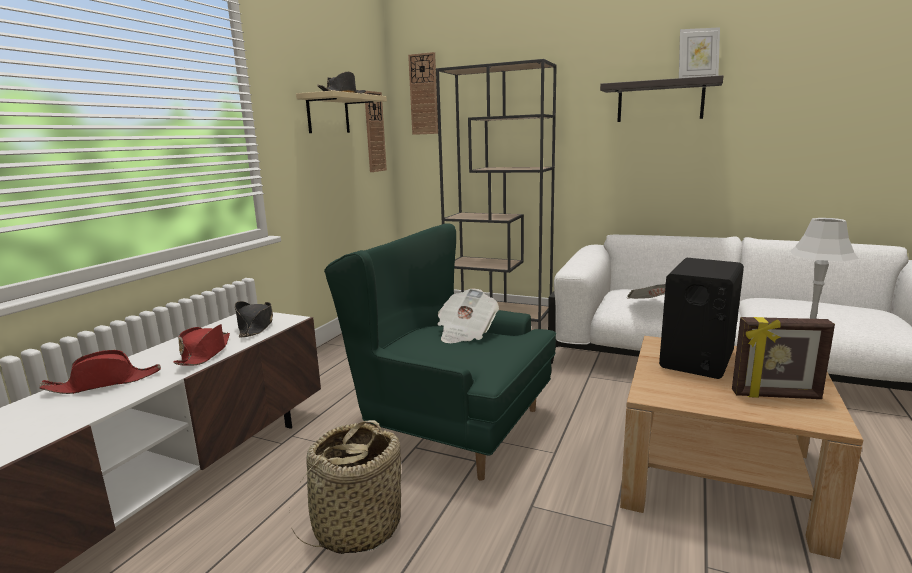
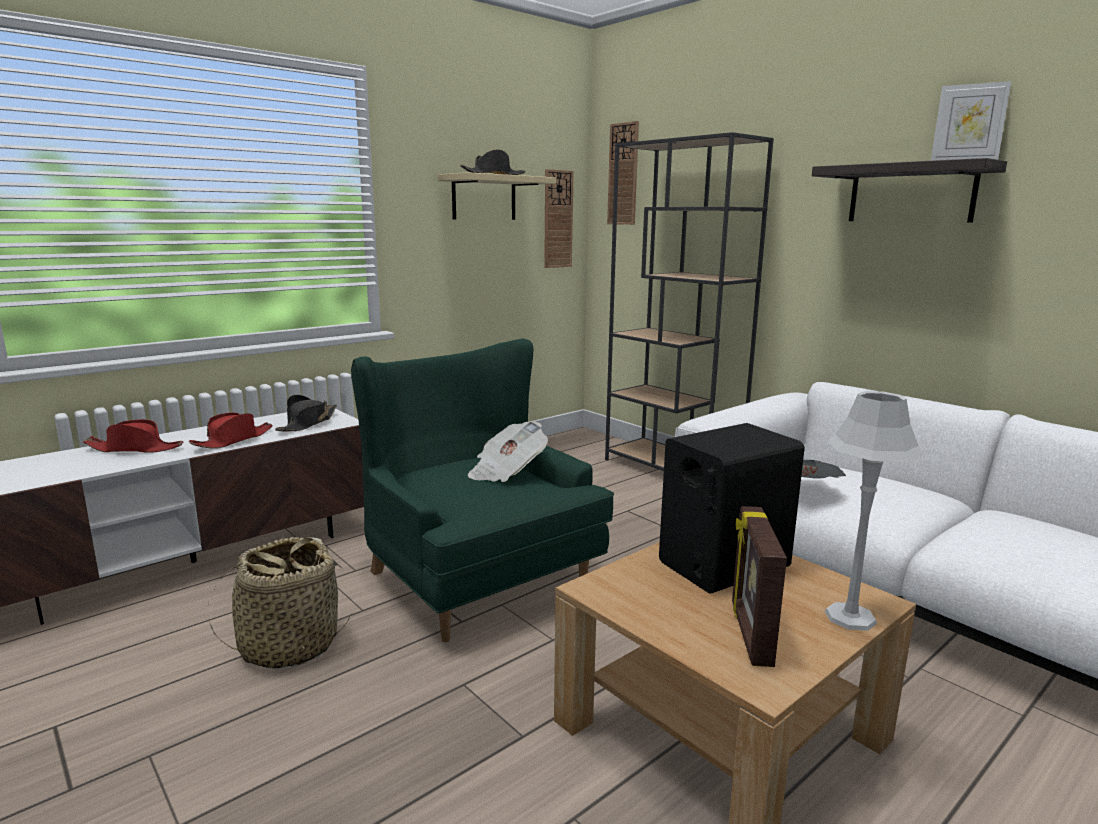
camera: 25 degrees right, 0 degrees up
(776, 396) = (749, 633): picture frame -> picture frame turned 60 degrees clockwise

